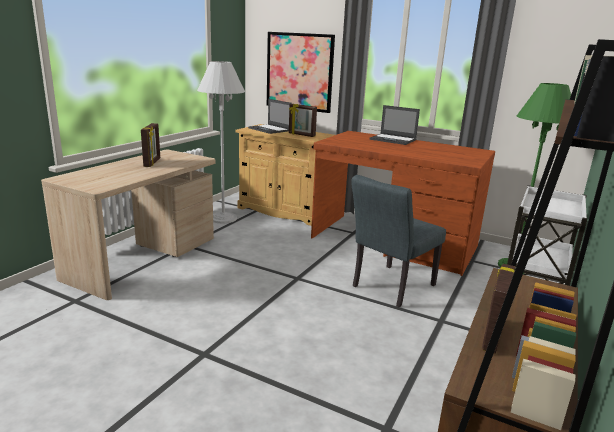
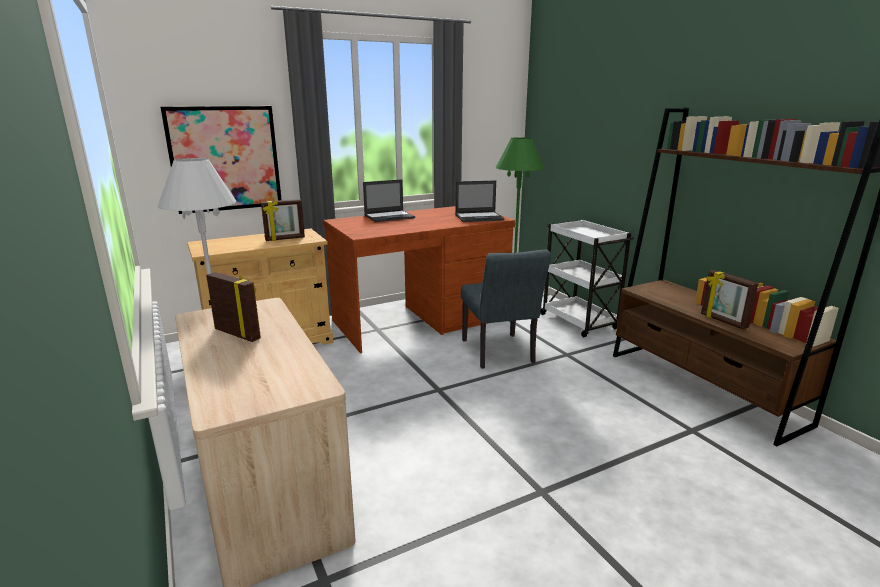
camera: 55 degrees left, 0 degrees up
(270, 129) = (229, 244): laptop -> laptop (479, 217)

